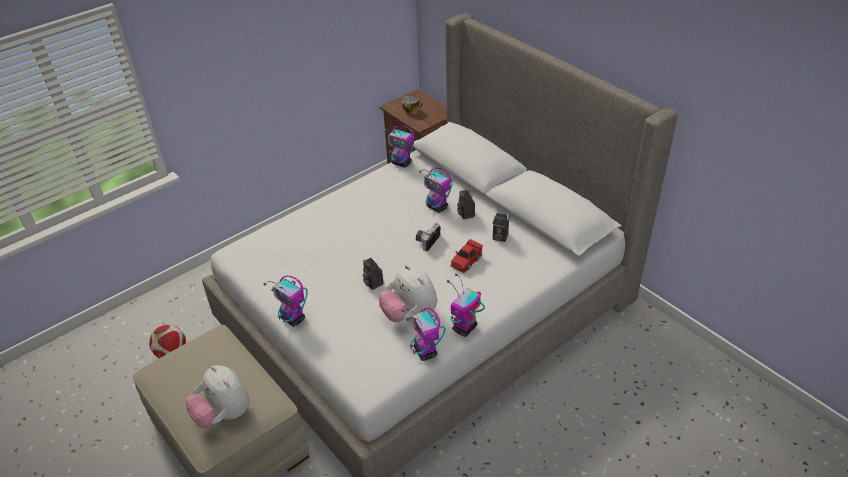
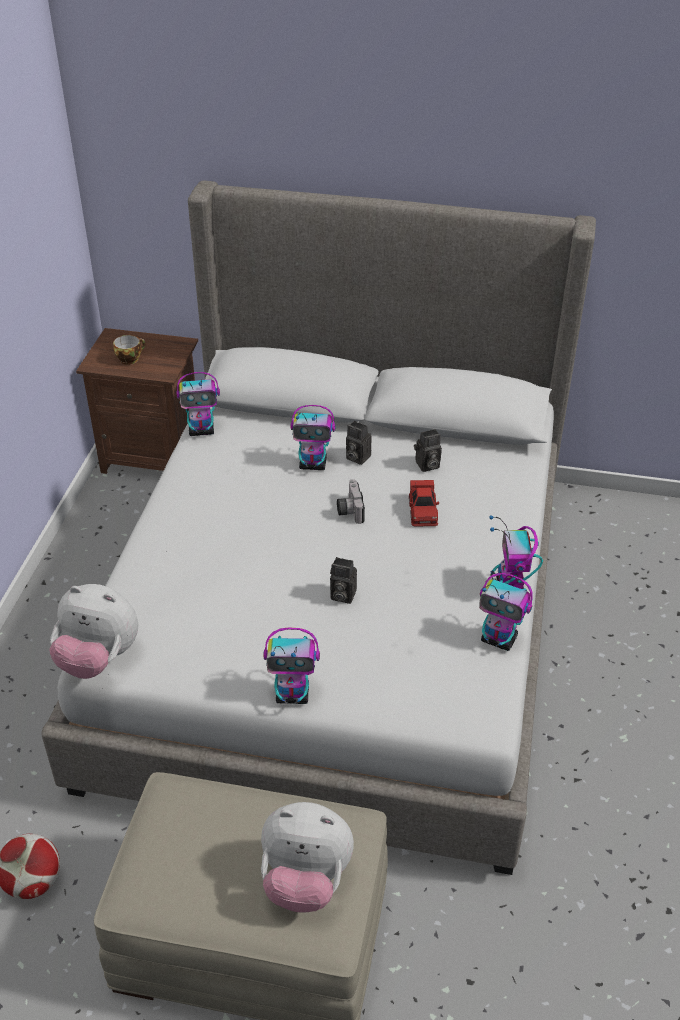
camera: 40 degrees left, 0 degrees up
(409, 314) = (430, 607): plush toy -> plush toy (98, 659)

